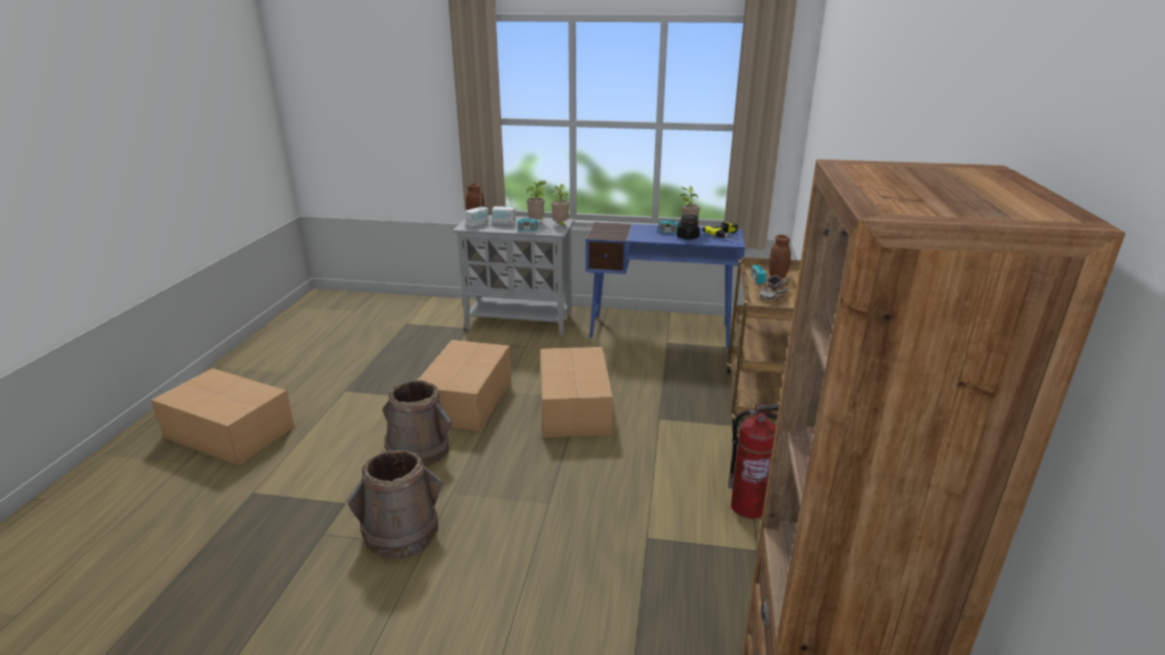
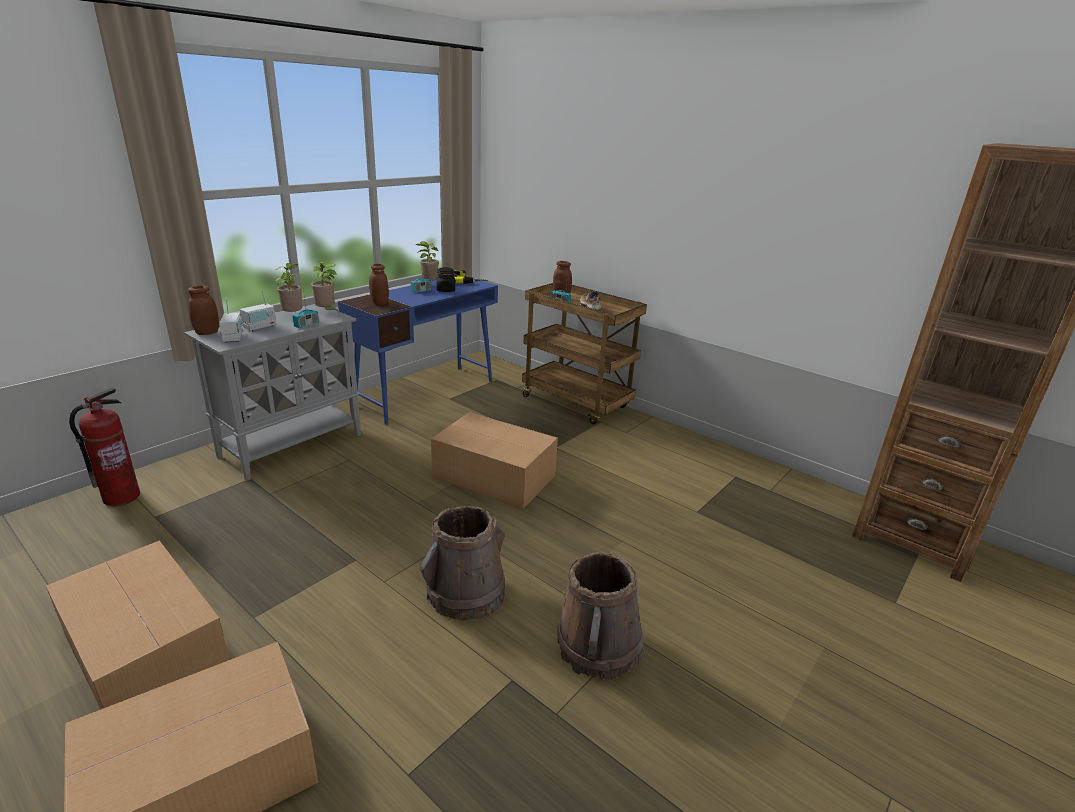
camera: 60 degrees left, 0 degrees up
(467, 399) = (404, 529): cardboard box -> cardboard box (146, 649)
(612, 231) = (380, 303): none -> brown jar
(747, 507) = (691, 460): fire extinguisher -> fire extinguisher (121, 497)

